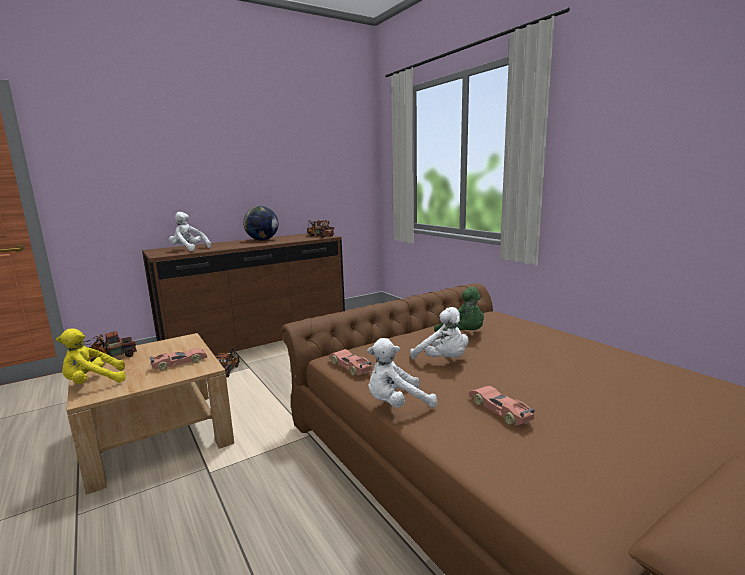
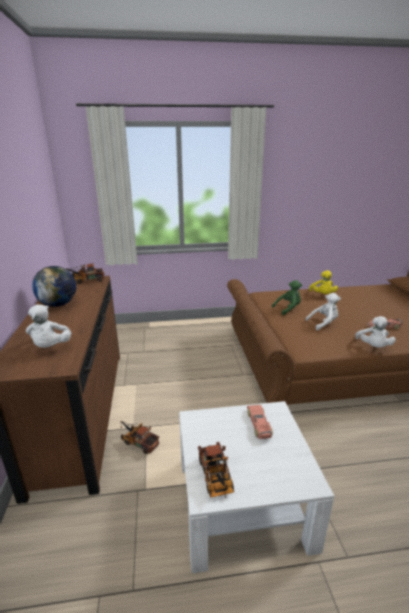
camera: 65 degrees left, 10 degrees up
(93, 383) = (279, 482): yellow plush toy -> yellow plush toy (322, 295)
(157, 435) = (242, 502): brown coffee table -> white coffee table
(189, 249) = (50, 347): white plush toy -> white plush toy turned 60 degrees counterclockwise
(350, 367) = (320, 349): toy car -> none

